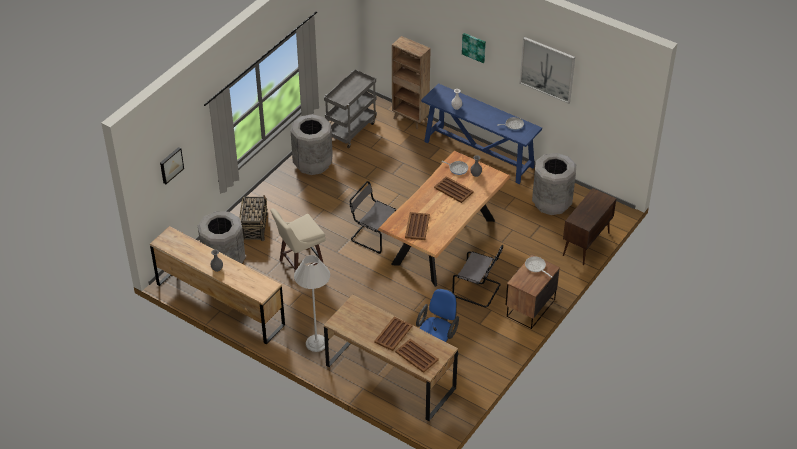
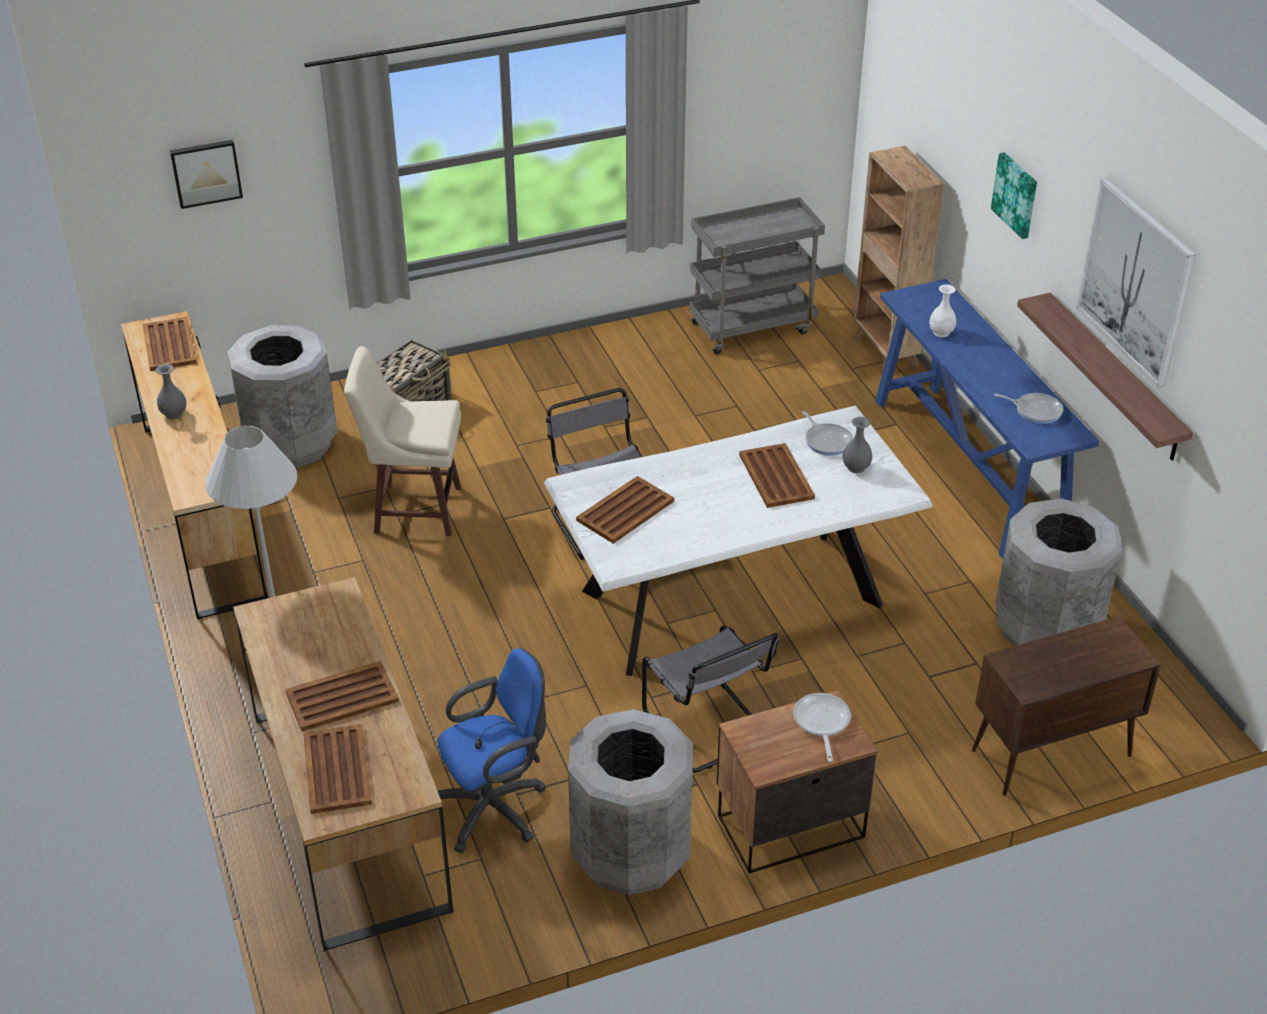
camera: 35 degrees right, 5 degrees down
(181, 243) = (169, 345): none -> brown tray
(313, 163) = (624, 352): grey trash can -> grey trash can (631, 853)
(444, 242) = (731, 598): brown dining table -> white dining table
(543, 103) = (1114, 377): none -> shelf

